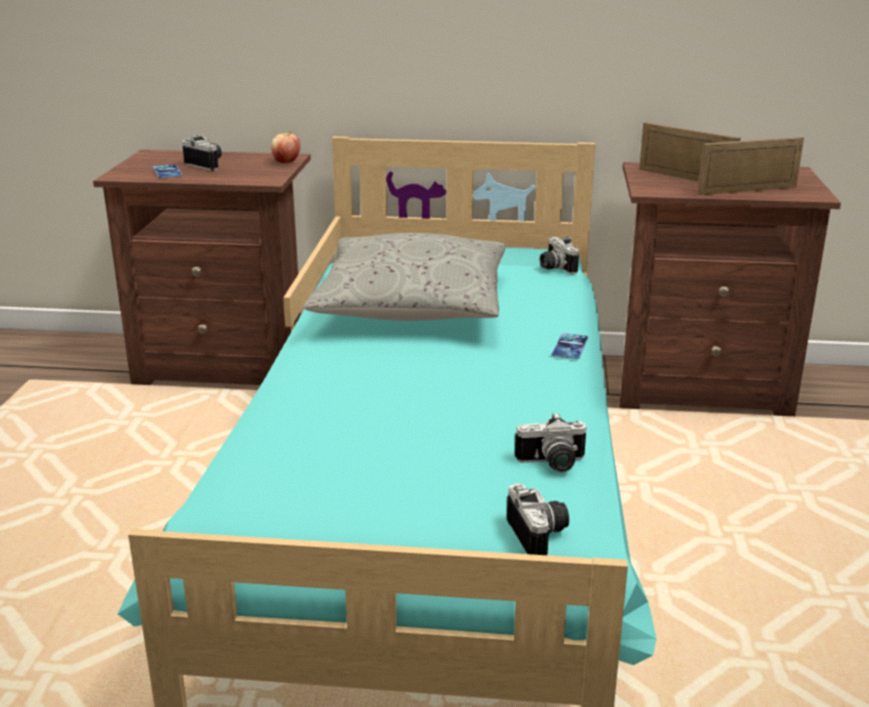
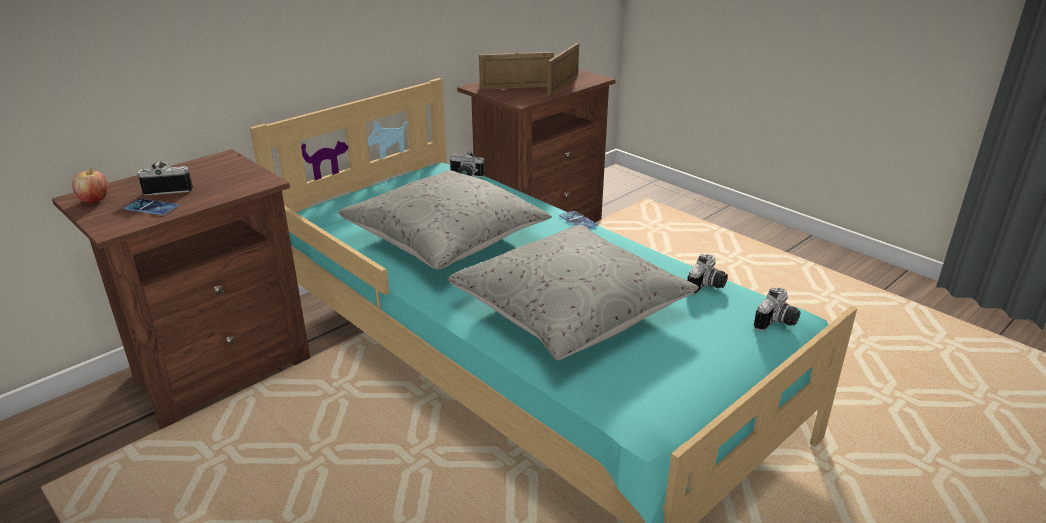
camera: 50 degrees left, 5 degrees up
(286, 162) = (234, 162): apple -> apple (94, 200)
(371, 408) = (570, 311): none -> grey pillow
(541, 536) = (777, 323): camera -> camera turned 105 degrees clockwise

